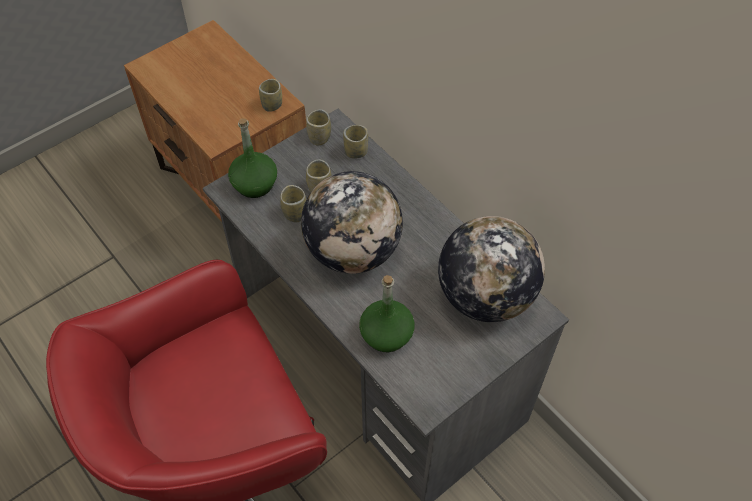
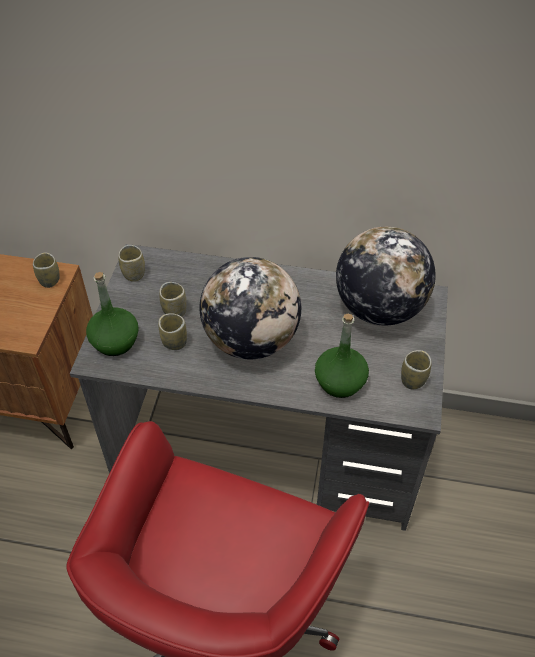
camera: 40 degrees left, 5 degrees down
(356, 152) = (175, 267): cup -> cup (413, 380)

